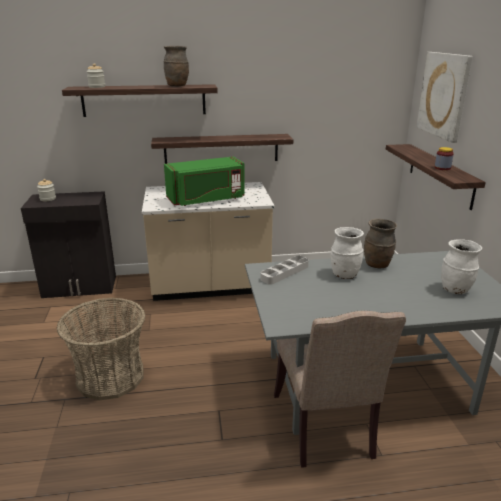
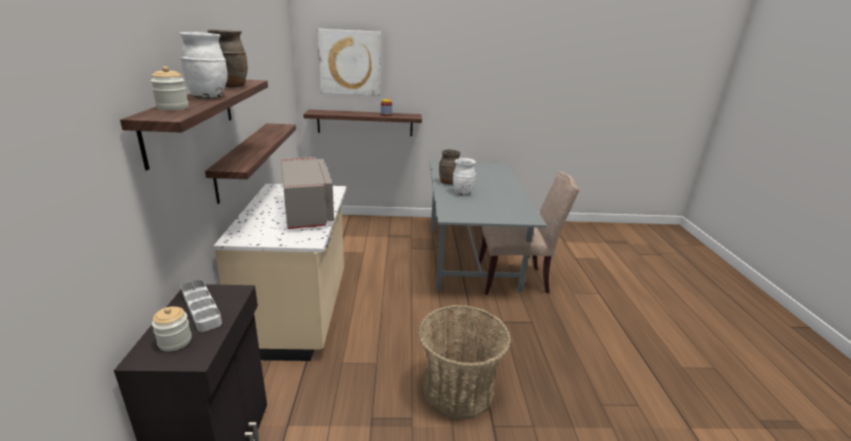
camera: 85 degrees left, 0 degrees up
(206, 199) = (307, 211): green microwave -> grey microwave
(285, 272) = (457, 209): grey tray -> grey tray (201, 308)
(455, 290) = (483, 172): white vase -> white vase (209, 97)

